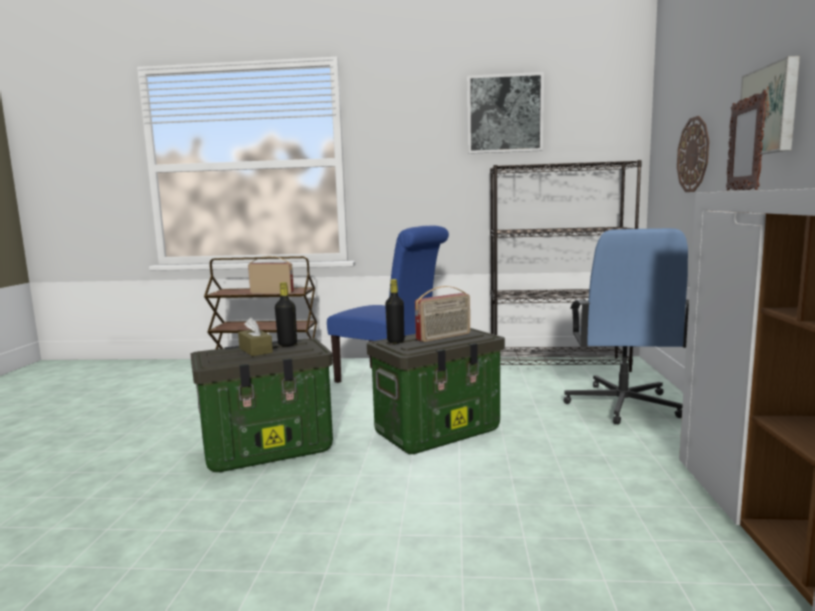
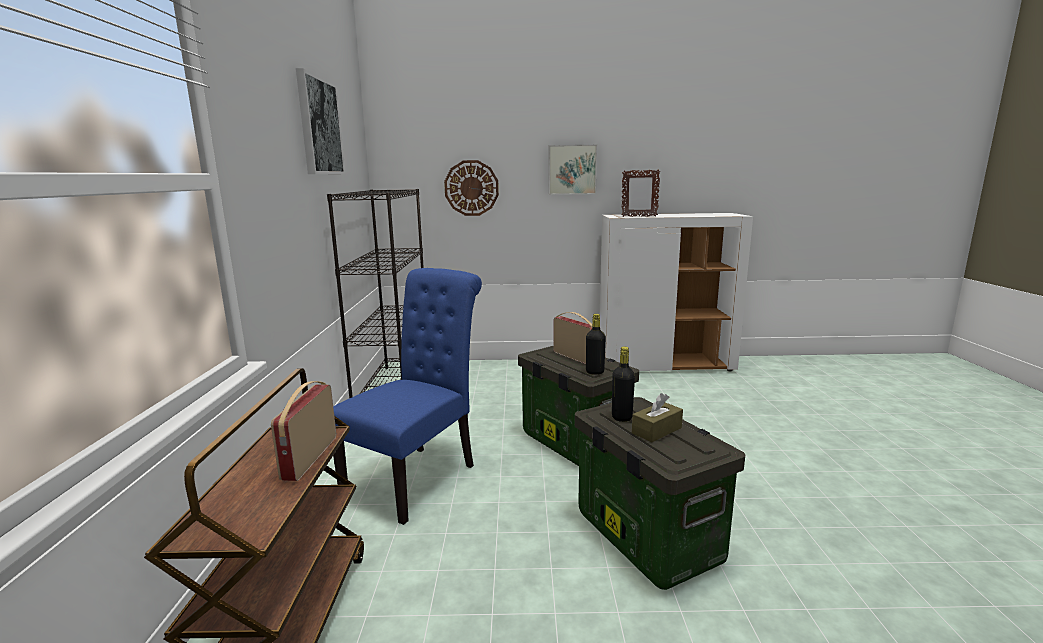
camera: 95 degrees left, 5 degrees up
(622, 405) = (508, 377): blue office chair -> none

